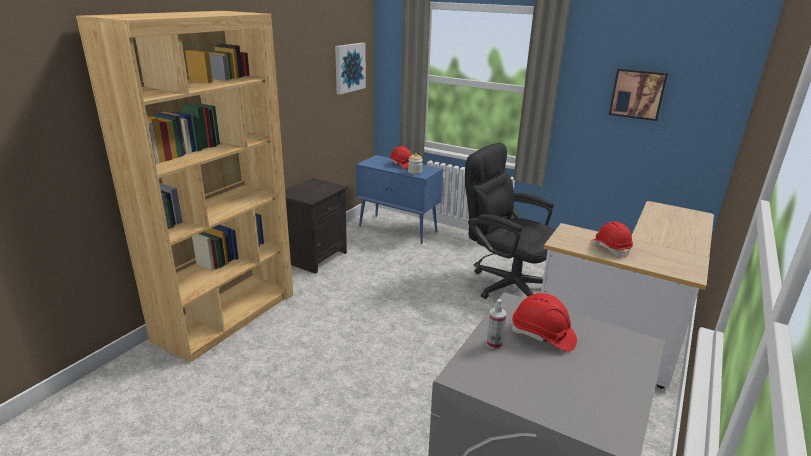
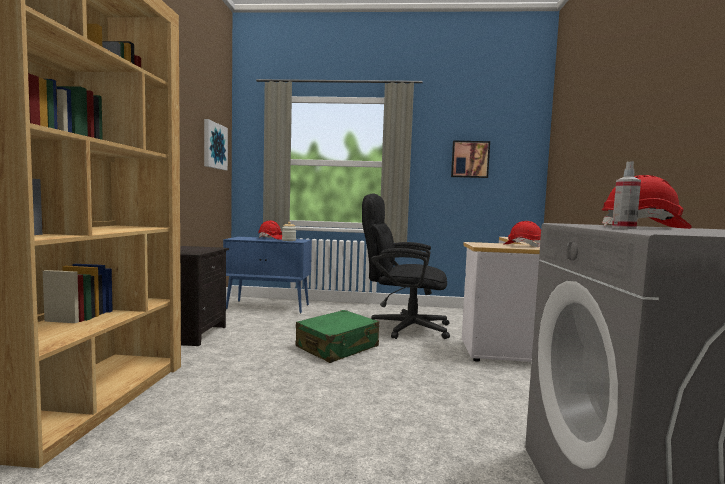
camera: 25 degrees left, 20 degrees down
(423, 298) = (337, 347): none -> green suitcase

